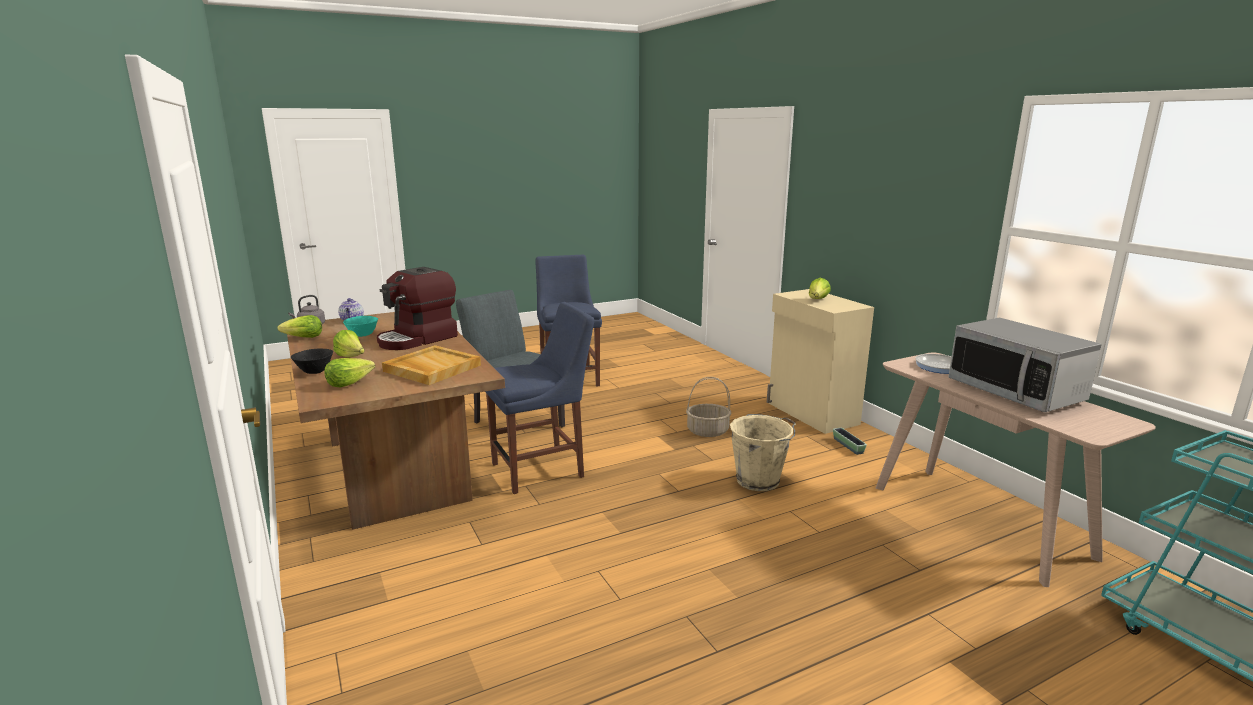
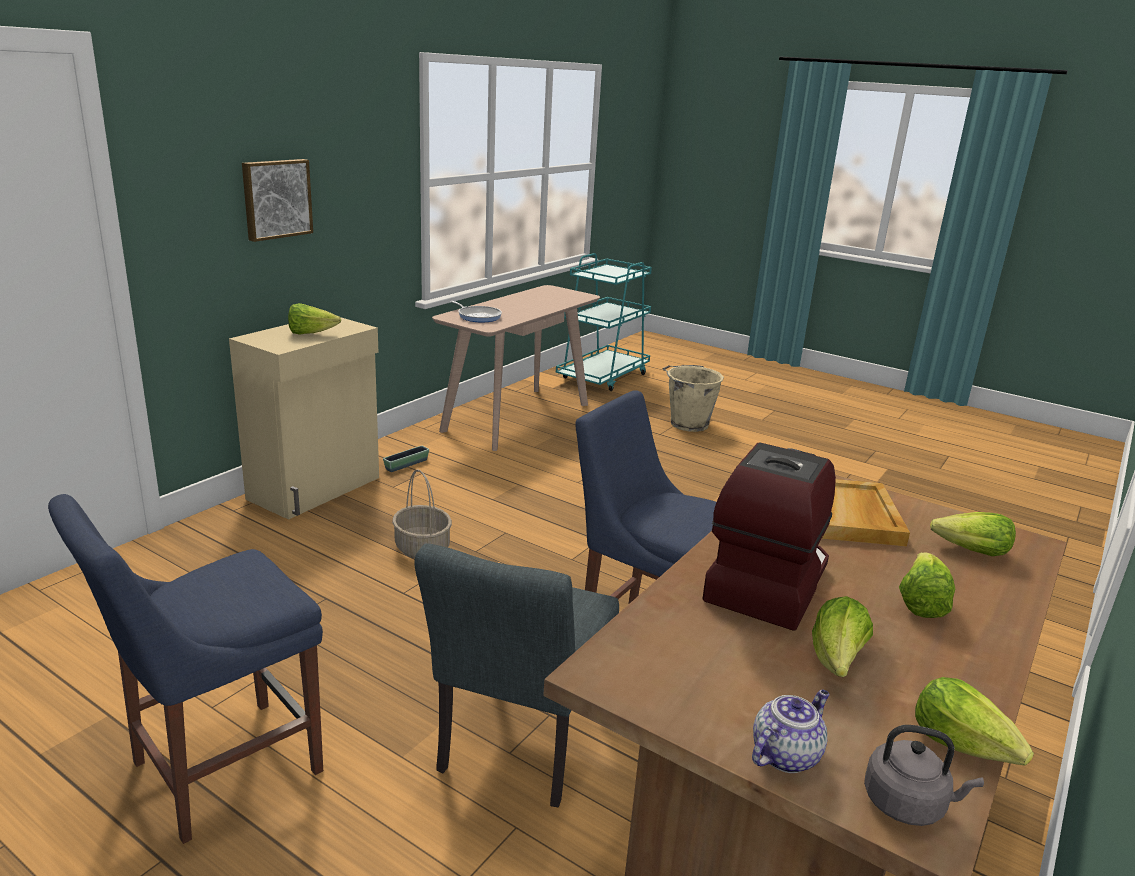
camera: 120 degrees left, 5 degrees up
(314, 372) = (1006, 603): black bowl -> none
(362, 335) = (836, 661): turquoise bowl -> lettuce
(418, 339) = (765, 582): coffee machine -> coffee machine turned 75 degrees counterclockwise
(759, 480) = (531, 501): beige bucket -> beige bucket (687, 424)
(862, 210) = (276, 199): none -> picture
(1015, 392) = (521, 303): microwave -> none

